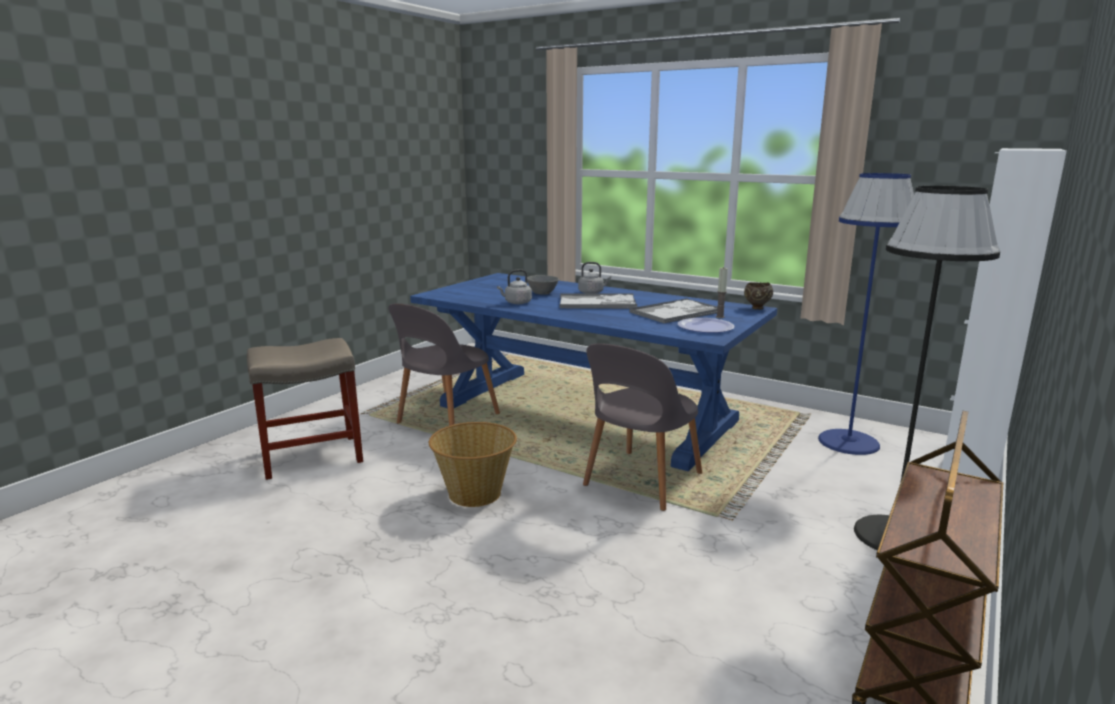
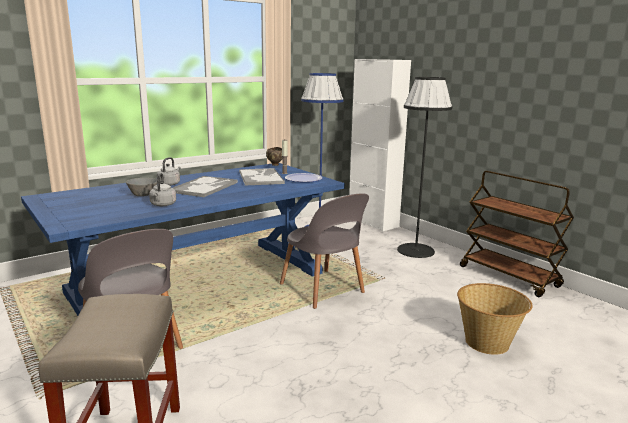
camera: 70 degrees left, 0 degrees up
(475, 494) = (297, 353): basket -> basket (488, 342)

